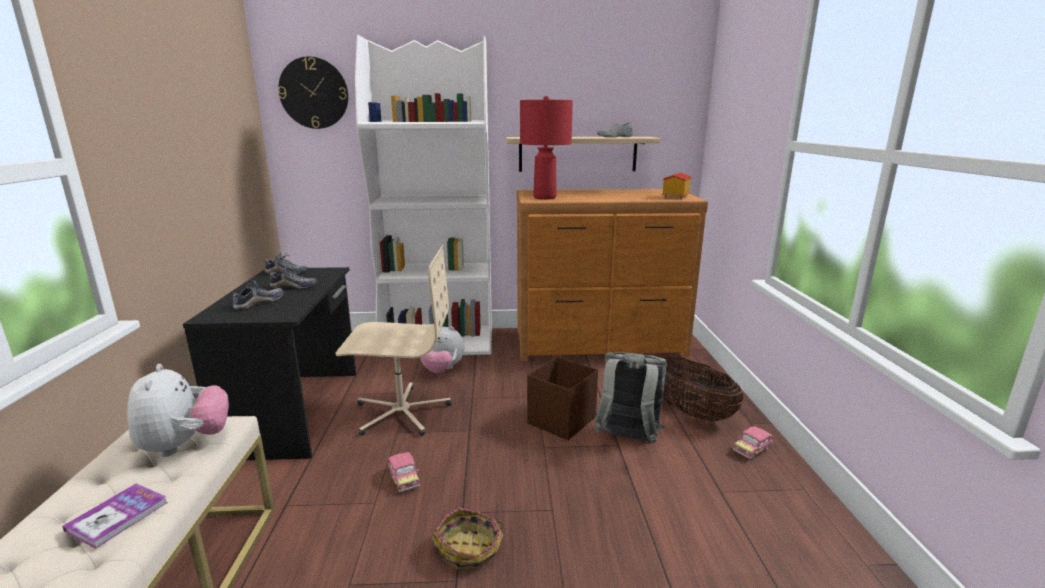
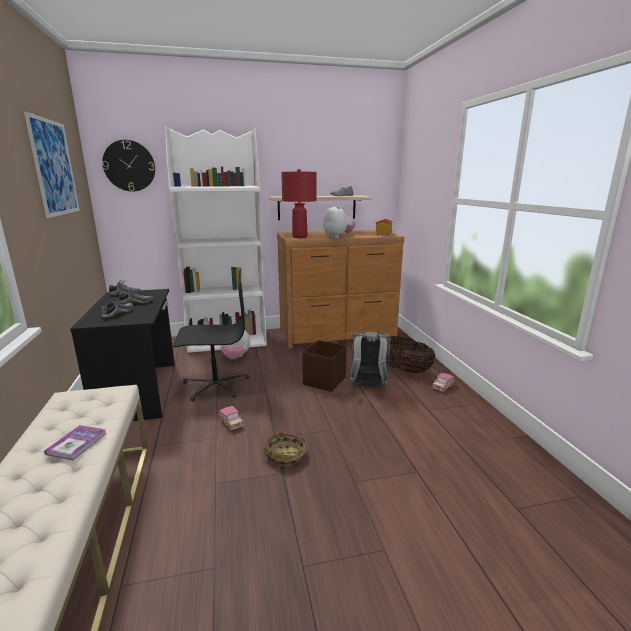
camera: 10 degrees left, 0 degrees up
(185, 445) = (98, 403): plush toy -> plush toy (338, 237)
(195, 95) = (54, 168): none -> picture
(401, 412) = (215, 385): beige office chair -> black office chair

